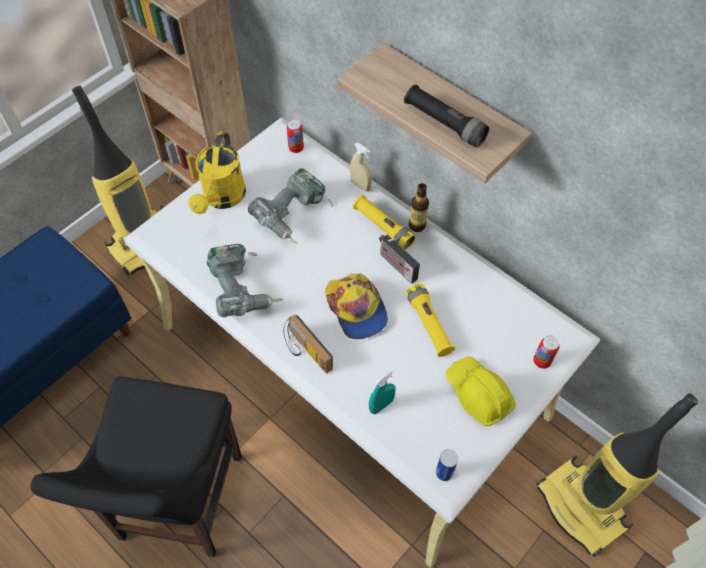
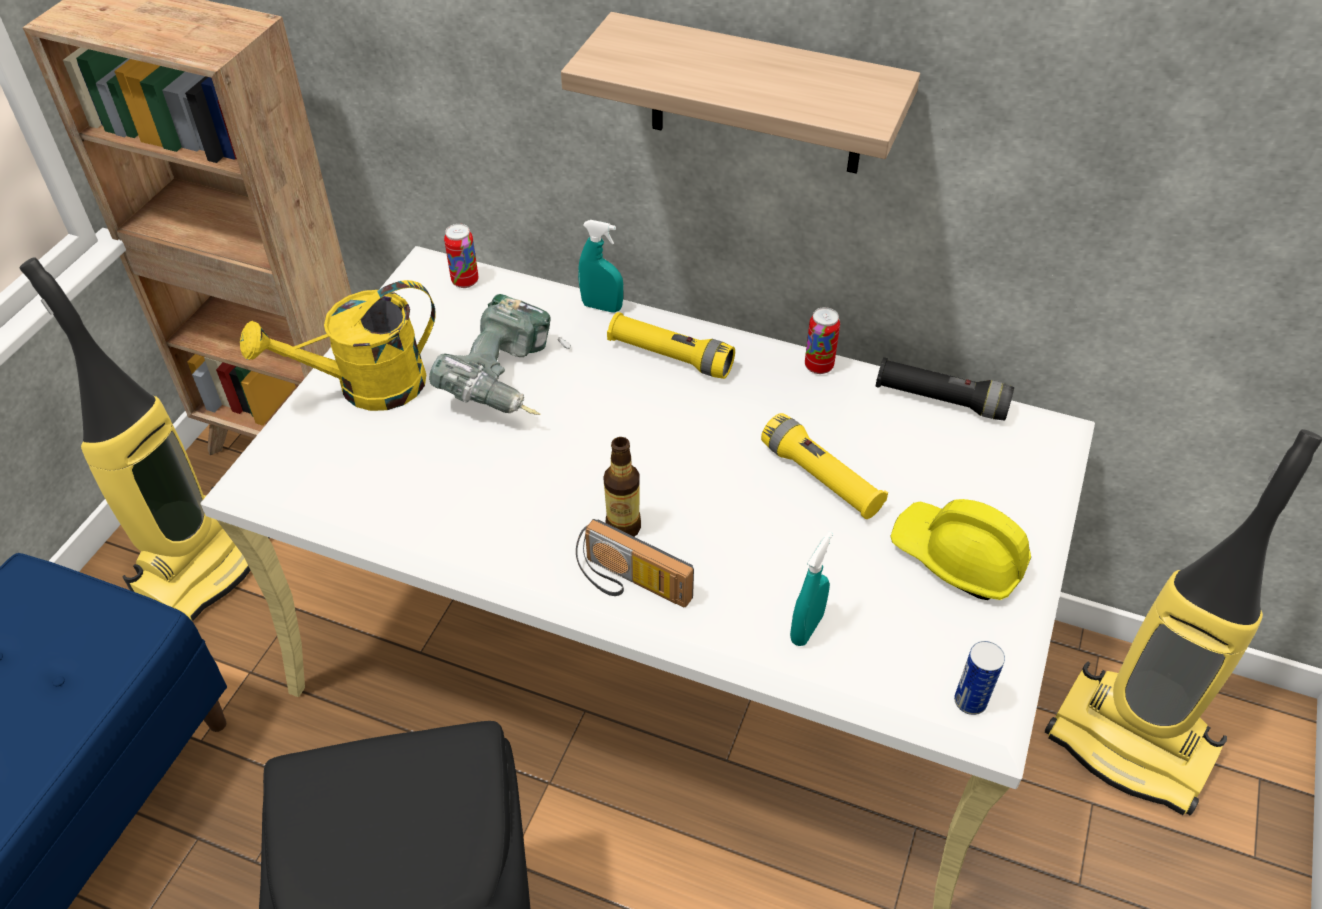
camera: 20 degrees left, 10 degrees down
(222, 198) = (366, 388): yellow watering can -> yellow watering can turned 75 degrees clockwise
(243, 290) = (469, 519): power drill -> none
(356, 309) = (687, 490): cap -> none
(360, 185) = (602, 307): beige spray bottle -> turquoise spray bottle
(396, 265) = (720, 406): radio -> none
(417, 225) = (724, 339): bottle -> bottle (623, 527)
(444, 123) = (776, 90): black flashlight -> black flashlight (940, 400)
(541, 361) = (1029, 478): can -> can (818, 366)

